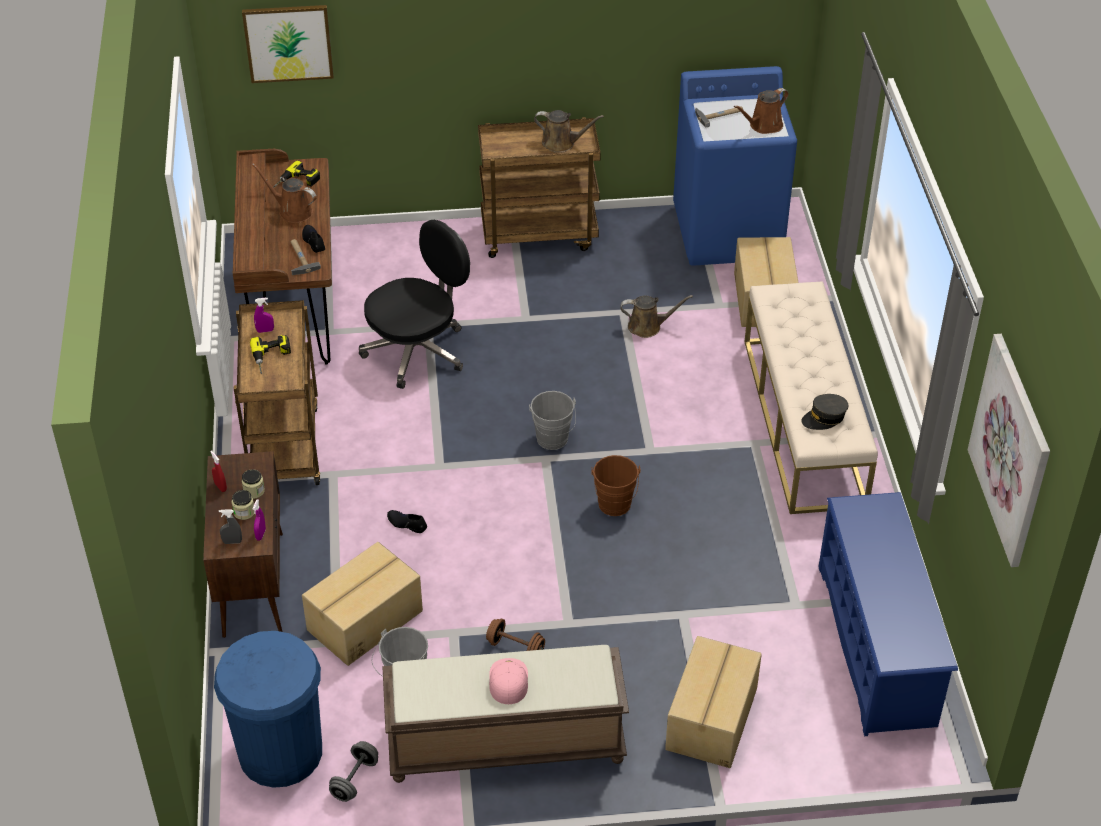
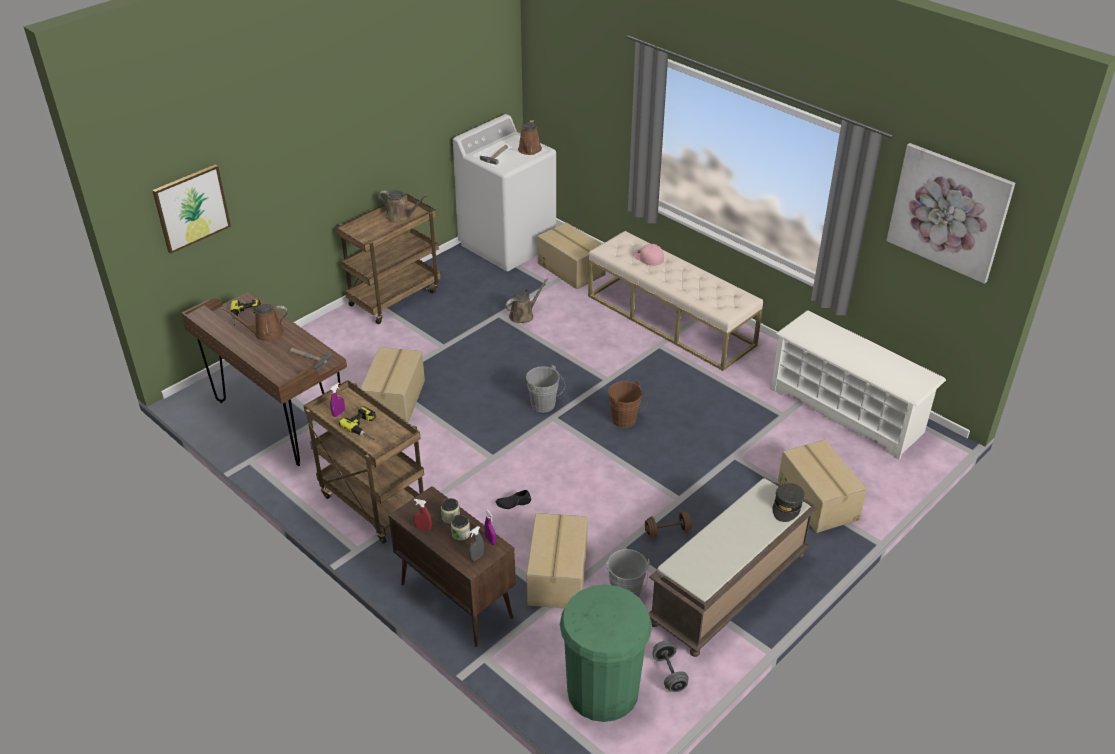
camera: 40 degrees left, 5 degrees down
(280, 752) = (602, 691): blue trash can -> green trash can
(313, 241) = (305, 344): black shoe -> none
(417, 351) = (395, 400): black office chair -> cardboard box
(508, 680) = (737, 533): pink cap -> pink cap (648, 257)
(562, 143) = (400, 217): brown watering can -> brown watering can turned 45 degrees clockwise
(728, 232) = (508, 244): blue washing machine -> white washing machine
(824, 418) = (717, 296): grey cap -> grey cap (787, 507)
(876, 645) = (847, 411): blue shoe rack -> white shoe rack

